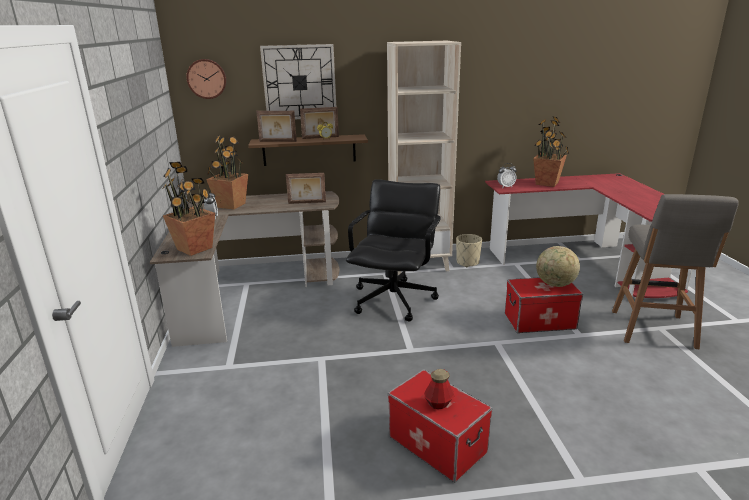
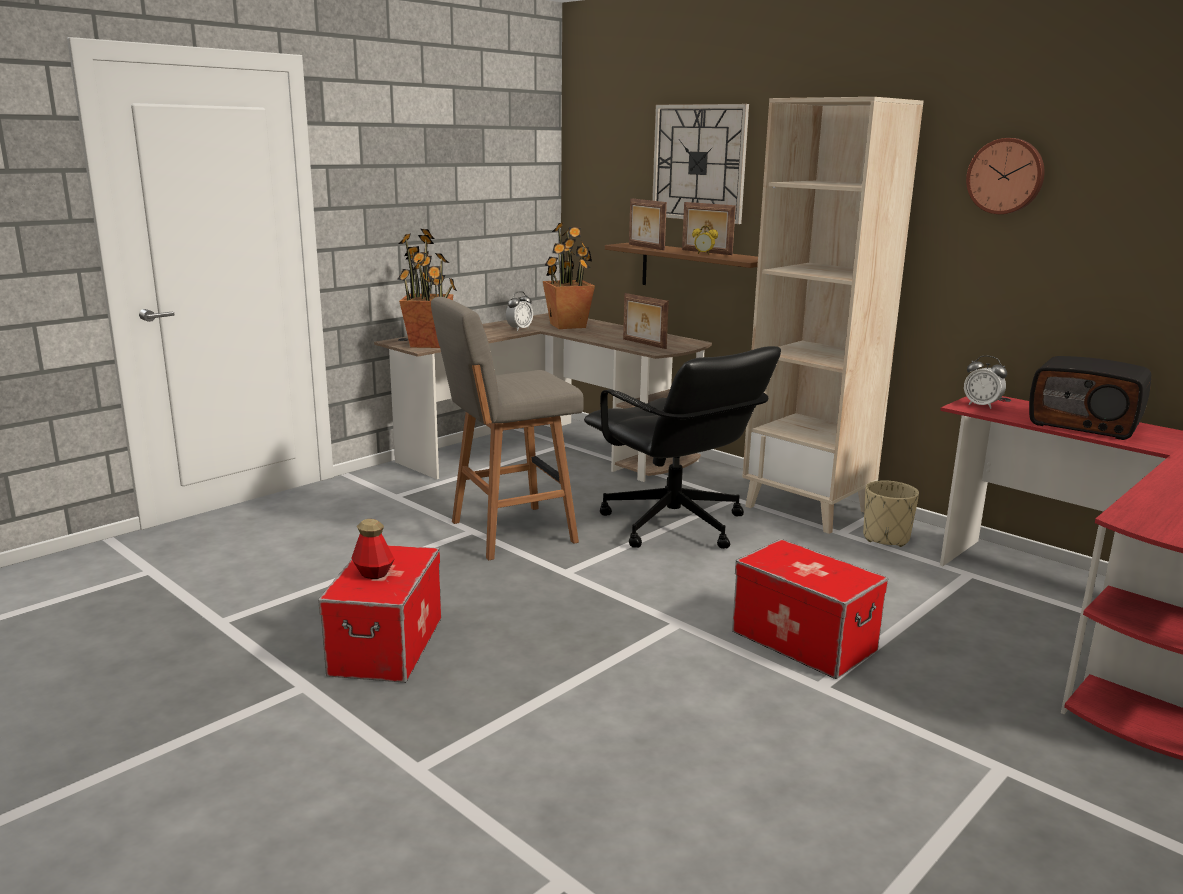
camera: 50 degrees right, 5 degrees down
(207, 78) = (597, 149): wall clock -> wall clock (1006, 176)
(394, 300) = (673, 525): black office chair -> black office chair turned 75 degrees clockwise
(547, 183) = (1085, 424): potted plant -> radio
(555, 284) = (833, 575): globe -> none
(653, 331) = (975, 762): grey stool -> grey stool (508, 533)

